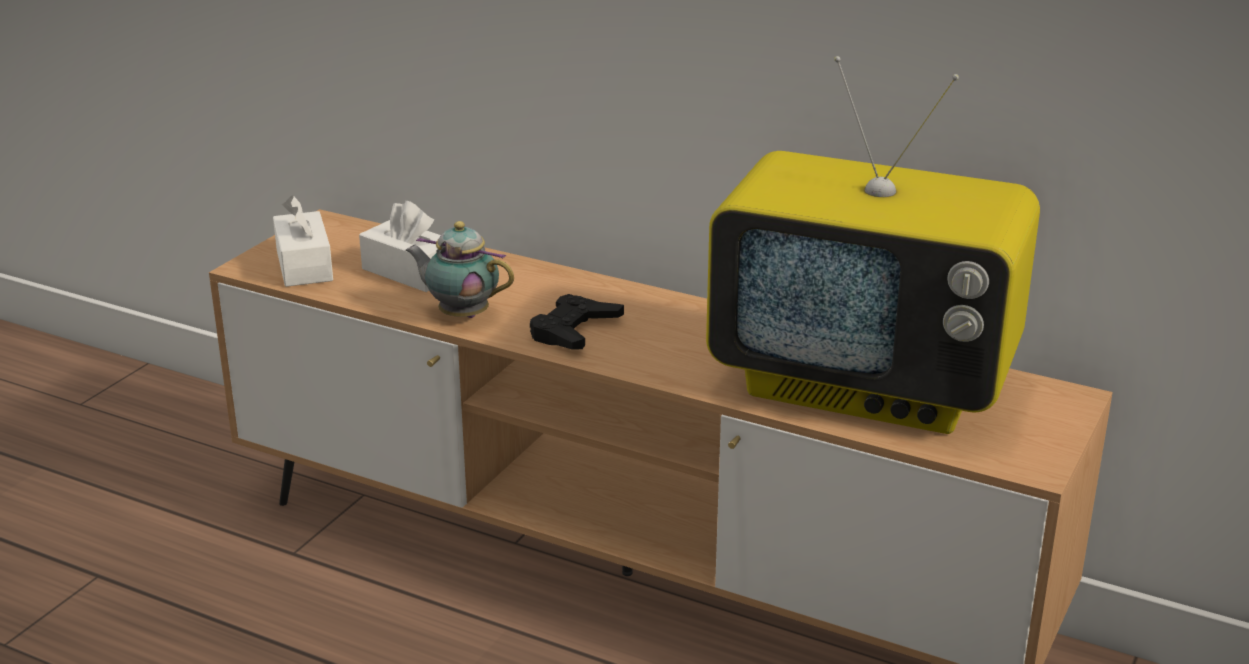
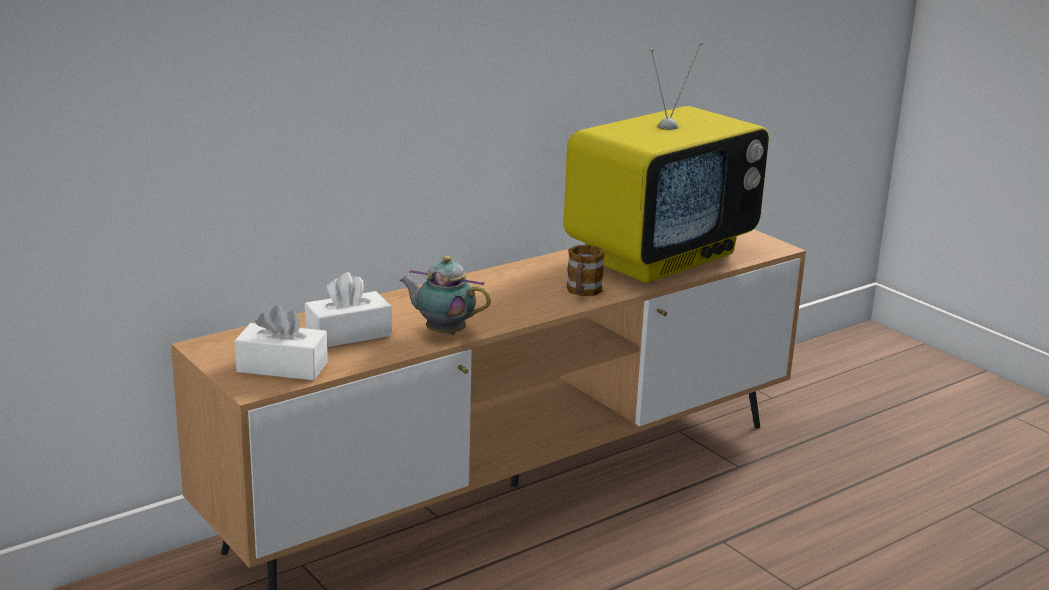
camera: 65 degrees left, 5 degrees down
(461, 314) = (443, 332): teapot -> teapot turned 60 degrees clockwise
(574, 331) = (509, 306): black game controller -> none
(670, 362) = (582, 292): none -> mug

